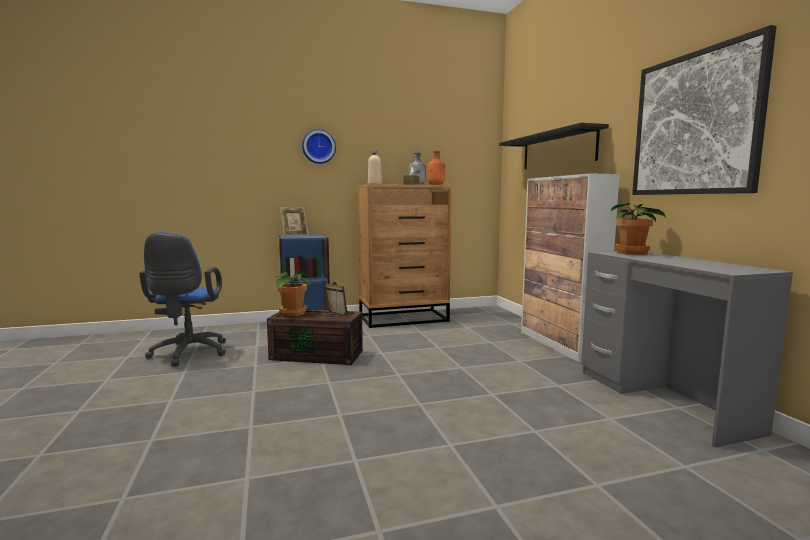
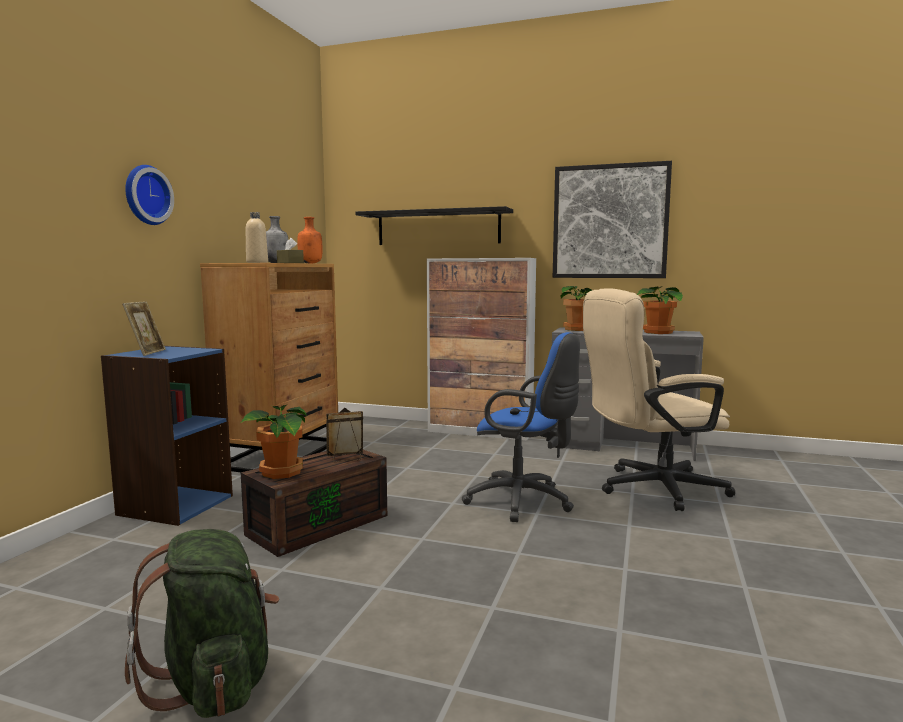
camera: 55 degrees left, 0 degrees up
(141, 387) = (214, 682): none -> green backpack
(188, 354) = (113, 616): blue office chair -> blue office chair (524, 502)
(563, 437) = (650, 488): none -> beige office chair
(705, 265) = (658, 332): none -> potted plant

